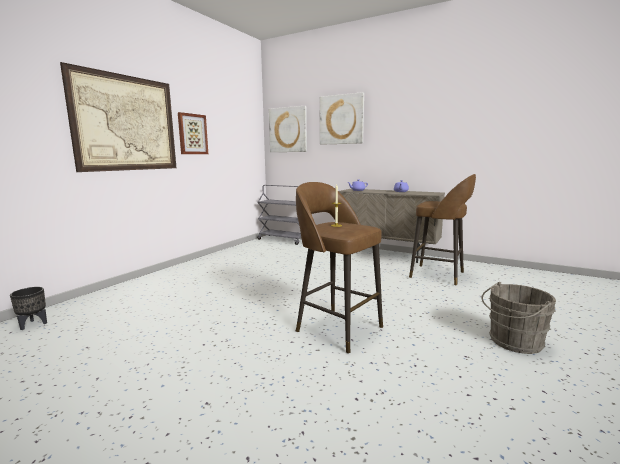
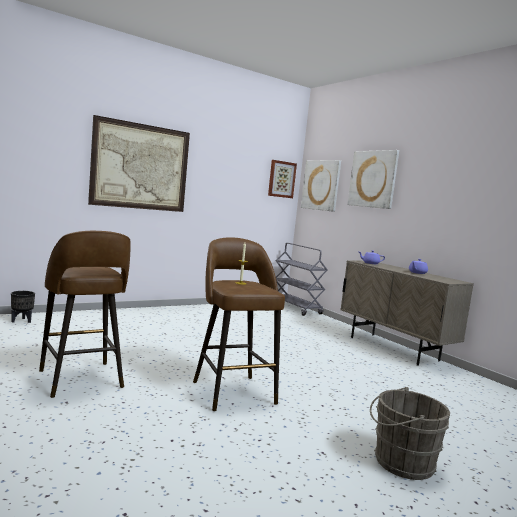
camera: 25 degrees right, 5 degrees down
(192, 134) = (207, 181): picture -> picture (281, 179)
(439, 275) = (423, 383): brown stool -> brown stool (81, 380)

